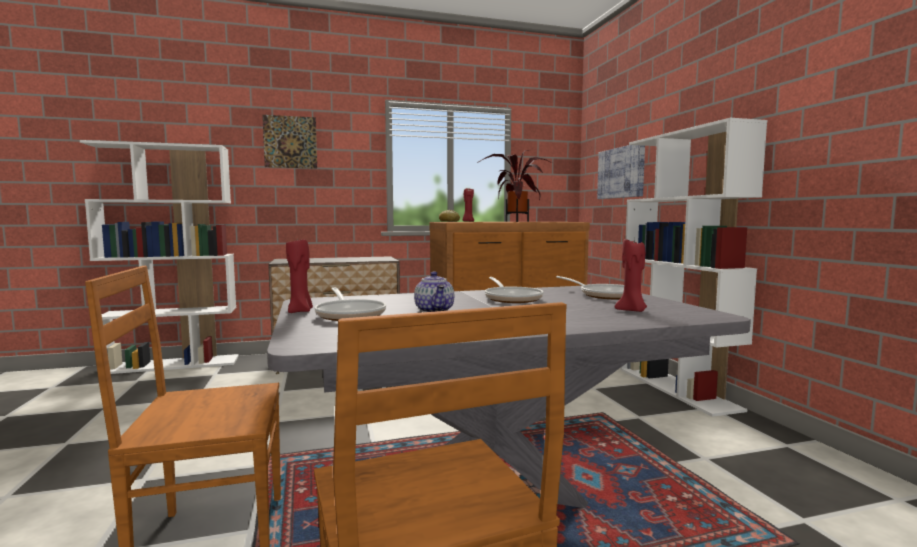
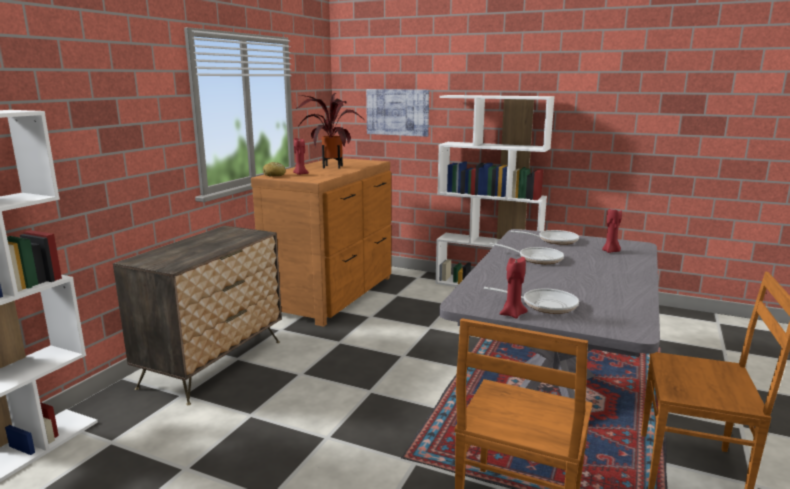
camera: 50 degrees left, 10 degrees up
(290, 142) = (90, 90): picture -> none
(435, 311) = (559, 284): teapot -> none

